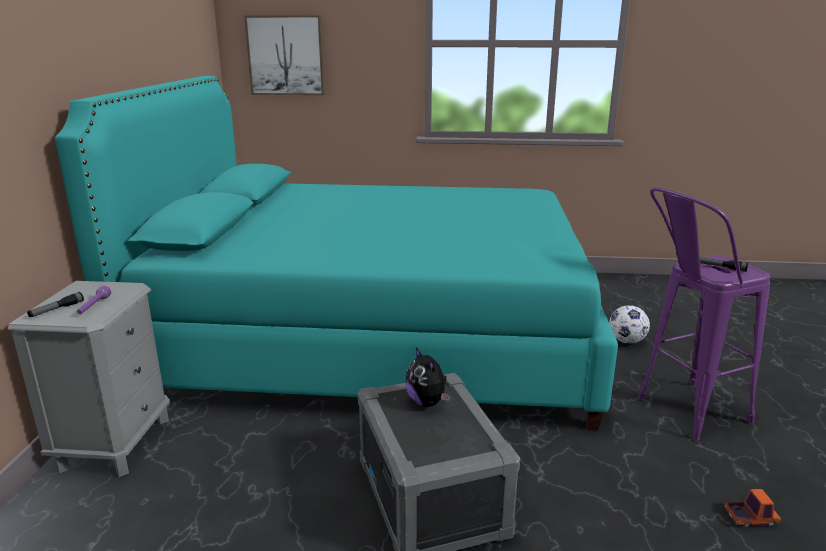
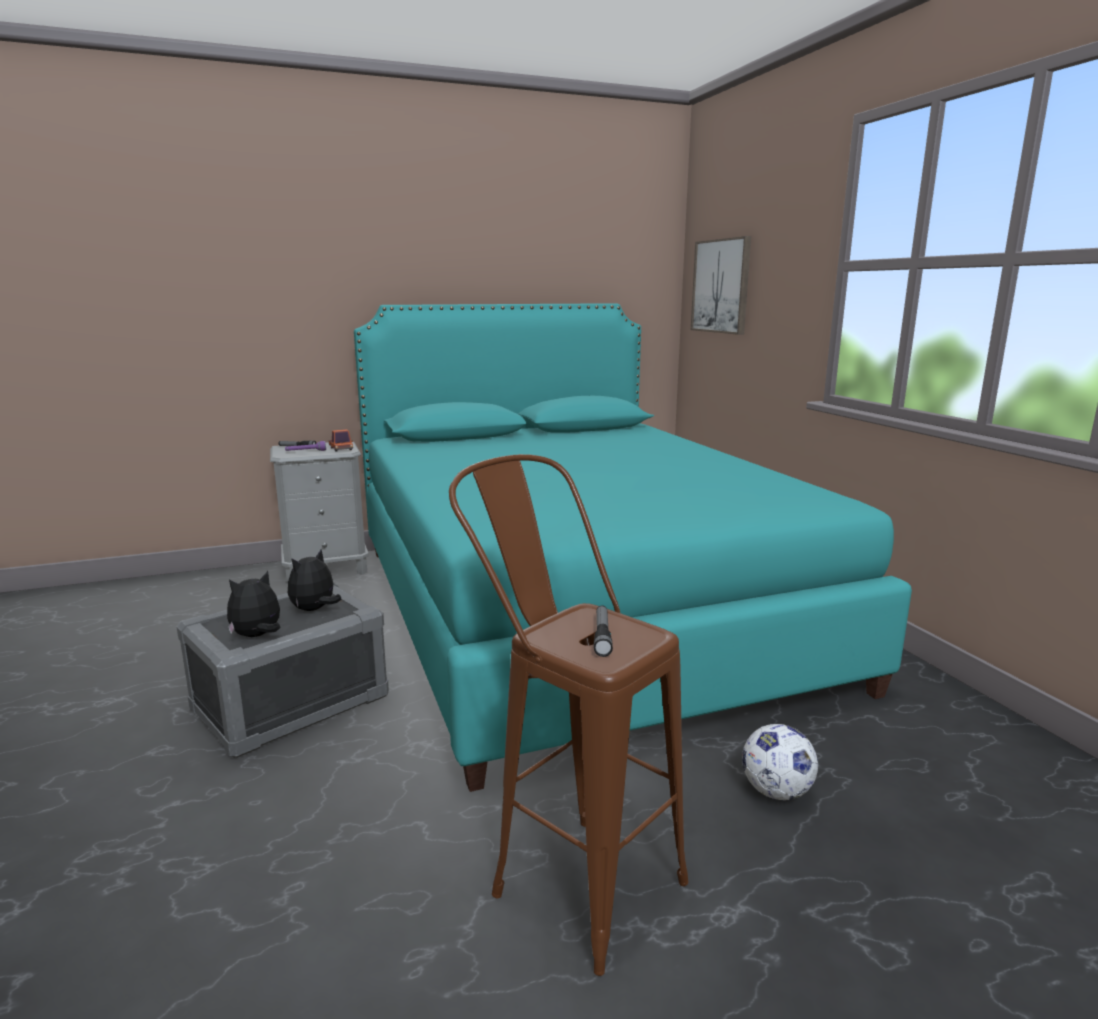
camera: 65 degrees right, 5 degrees down
(468, 435) = (257, 636): none -> plush toy
(681, 414) = (568, 873): purple stool -> brown stool
(750, 518) = (301, 966): toy truck -> toy truck (341, 449)

